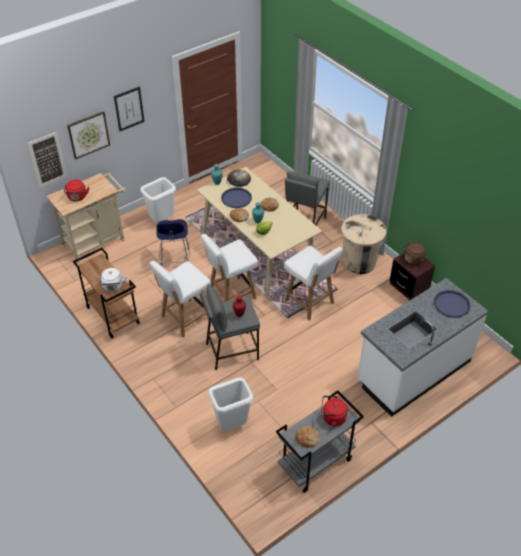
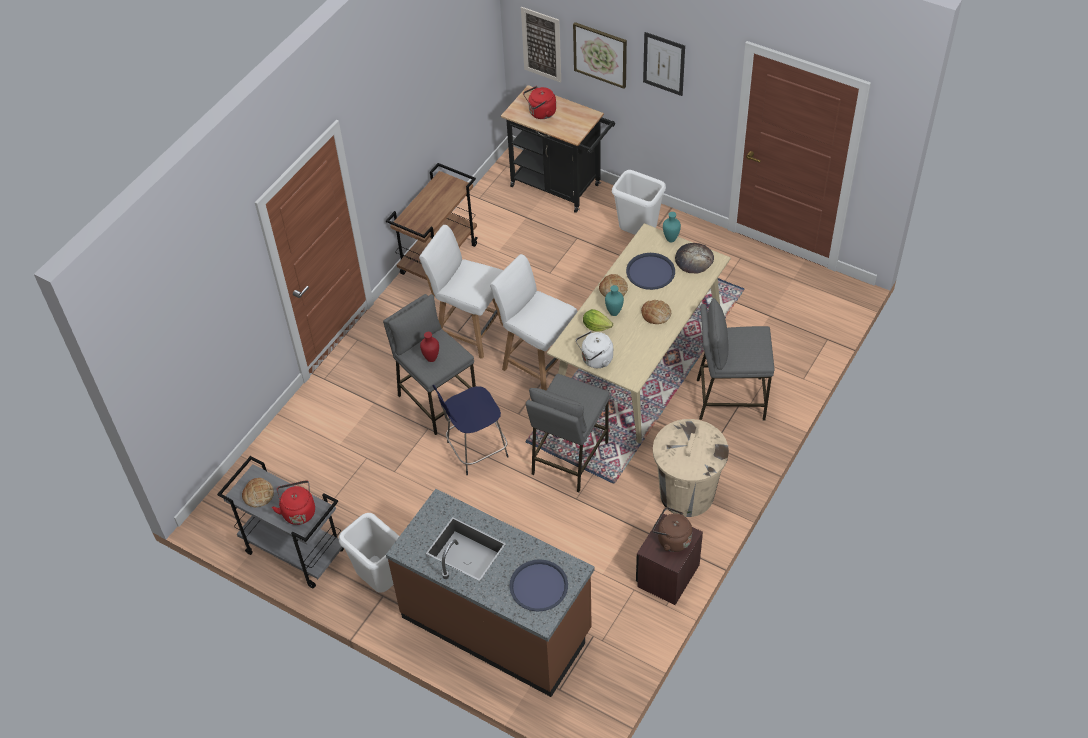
camera: 70 degrees right, 5 degrees up
(97, 241) = (560, 187): beige cart -> black cart
(113, 287) = (419, 219): white kettle -> white kettle (595, 360)
(175, 260) = (570, 279): blue stool -> blue stool (475, 450)
(231, 425) = (318, 444): white trash can -> white trash can (380, 581)
(310, 302) = (568, 458): white chair -> grey stool
(413, 371) = (497, 624): white counter -> brown counter

